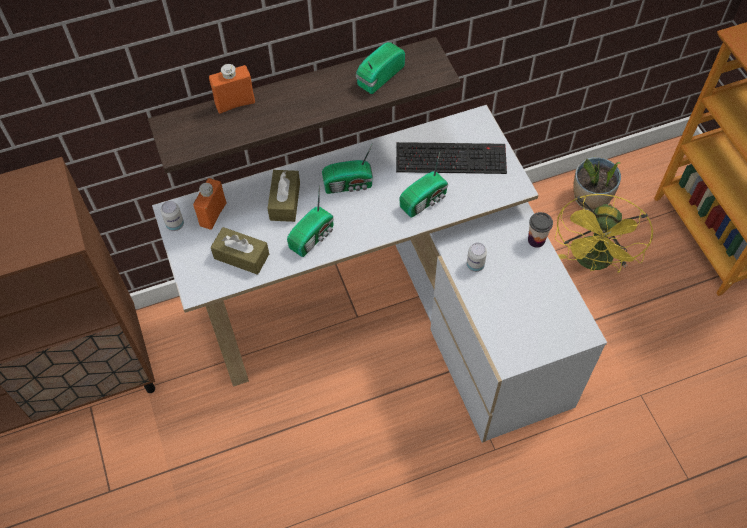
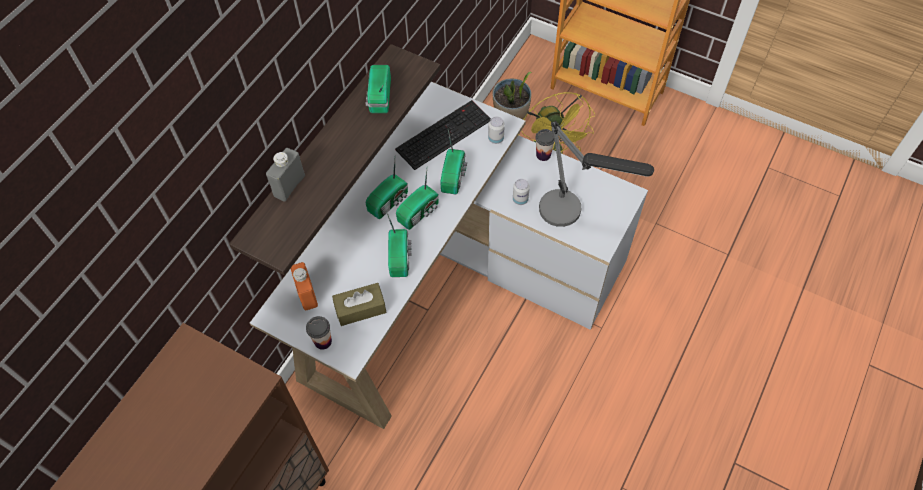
camera: 40 degrees left, 0 degrees up
(175, 225) = (284, 323): can -> can (496, 139)
(189, 260) = (323, 341): none -> cup
(235, 103) = (289, 186): orange bottle -> grey bottle
(285, 201) = (353, 246): brown tissue box -> none
(365, 211) = (420, 212): none -> radio
(511, 311) = (572, 213): none -> table lamp

